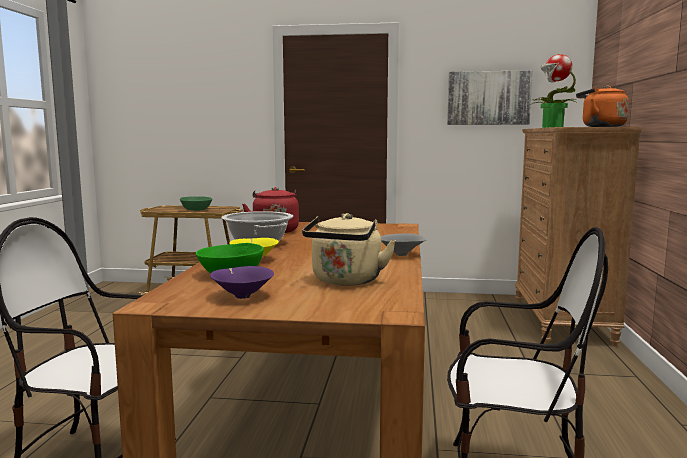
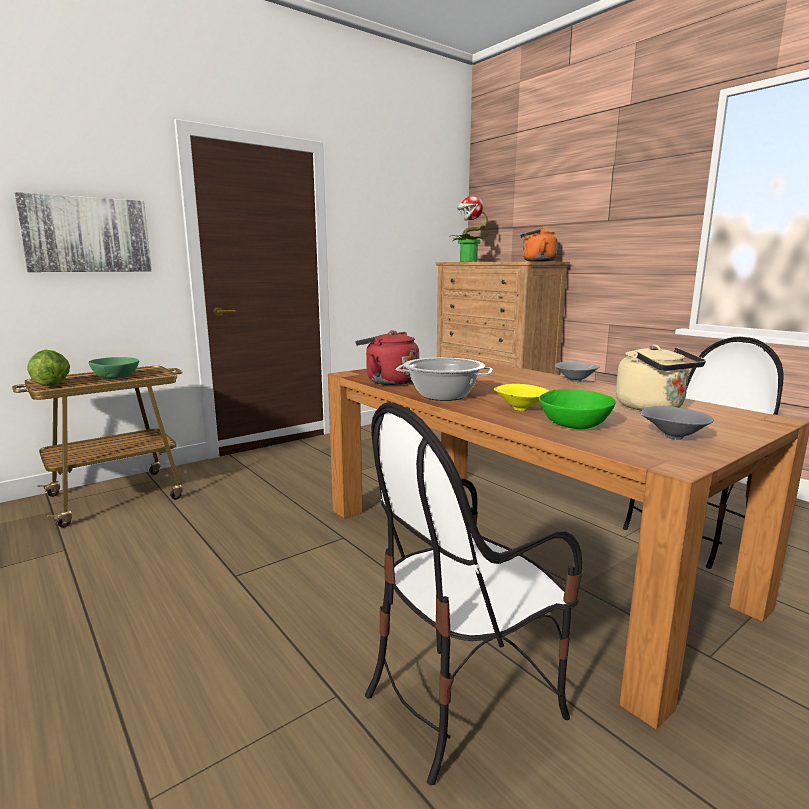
camera: 45 degrees left, 5 degrees up
(159, 209) = (51, 385): none -> lettuce
(242, 296) = (672, 437): purple bowl -> grey bowl
(488, 98) = (401, 231): picture -> picture (87, 235)

